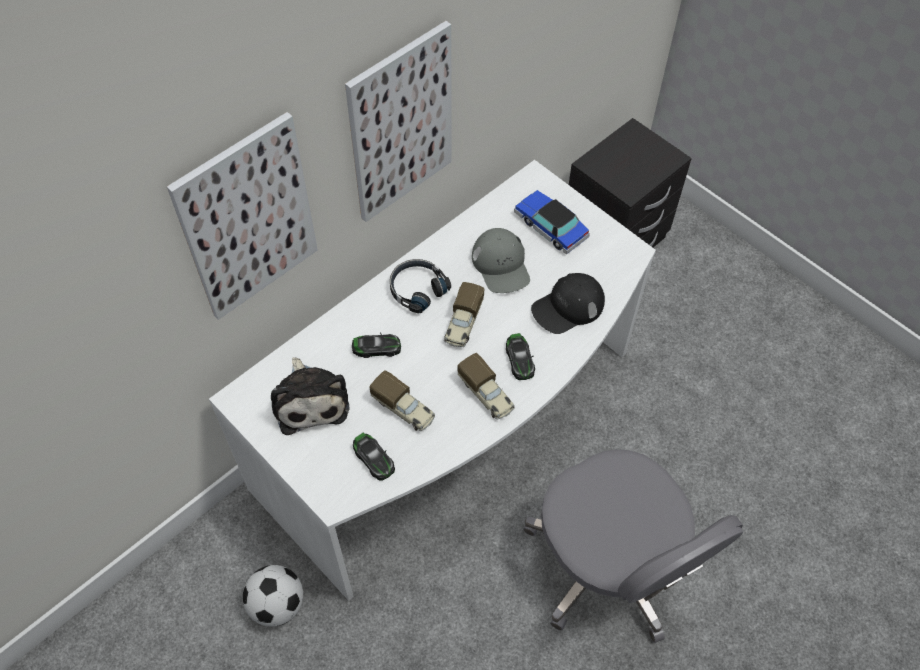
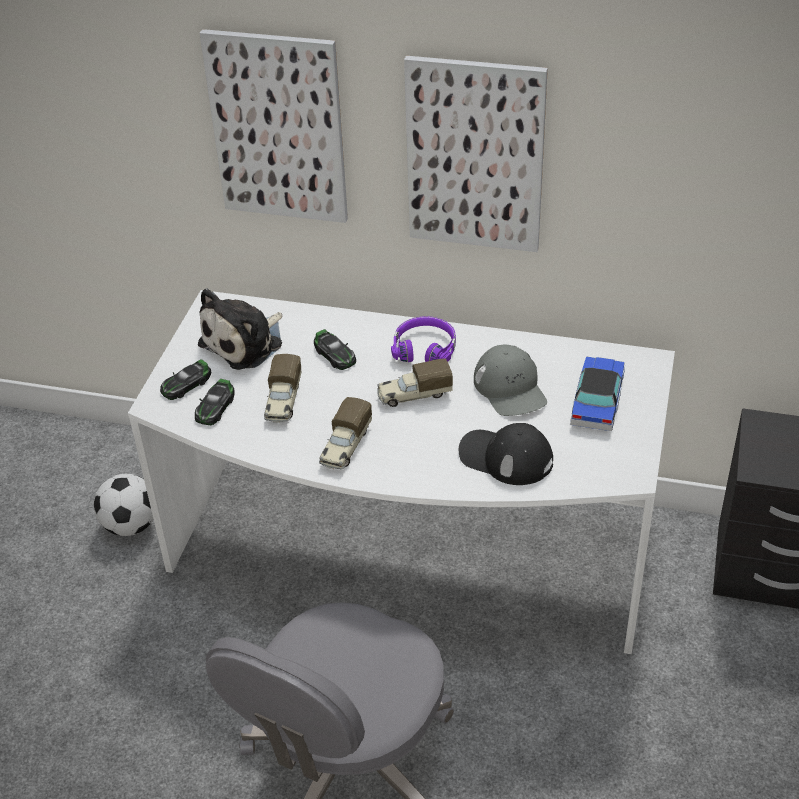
camera: 60 degrees right, 15 degrees down
(417, 289) = (425, 348): black headphones -> purple headphones
(501, 265) = (510, 388): grey cap -> grey cap turned 60 degrees counterclockwise
(519, 359) = (407, 451): toy car -> toy car (186, 384)

